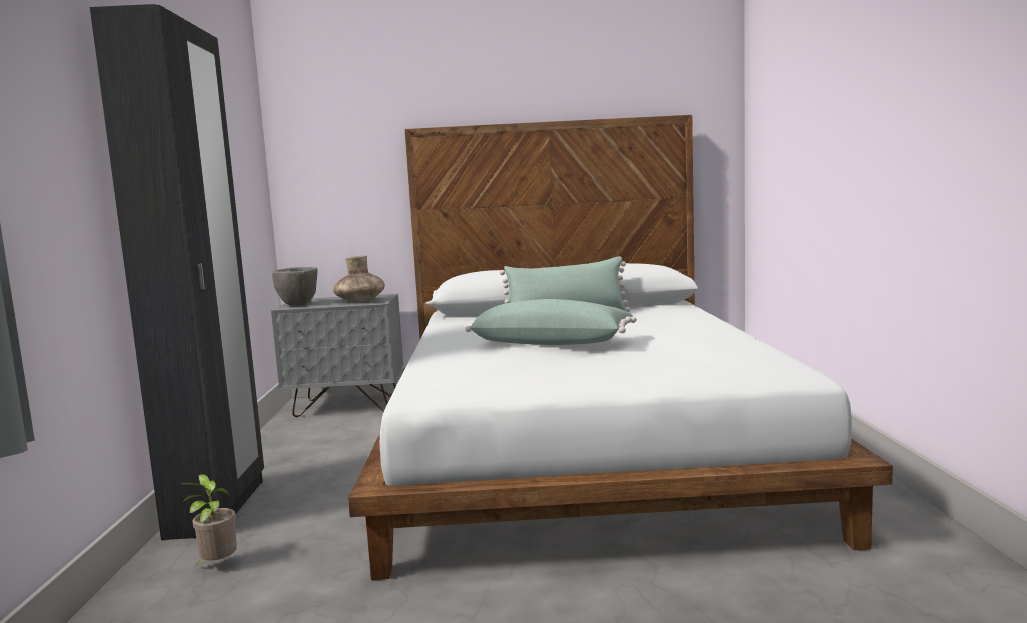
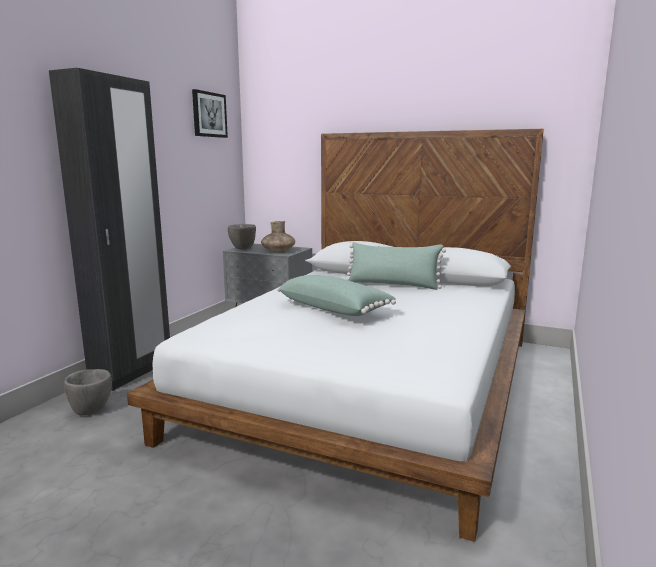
camera: 25 degrees right, 5 degrees up
(217, 566) = (91, 410): potted plant -> grey bowl
(235, 101) = (209, 114): none -> picture

